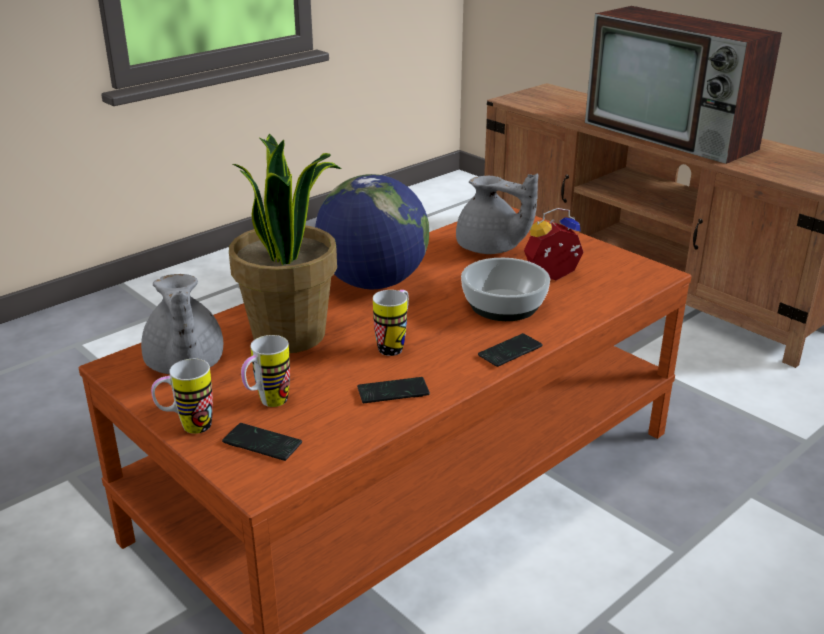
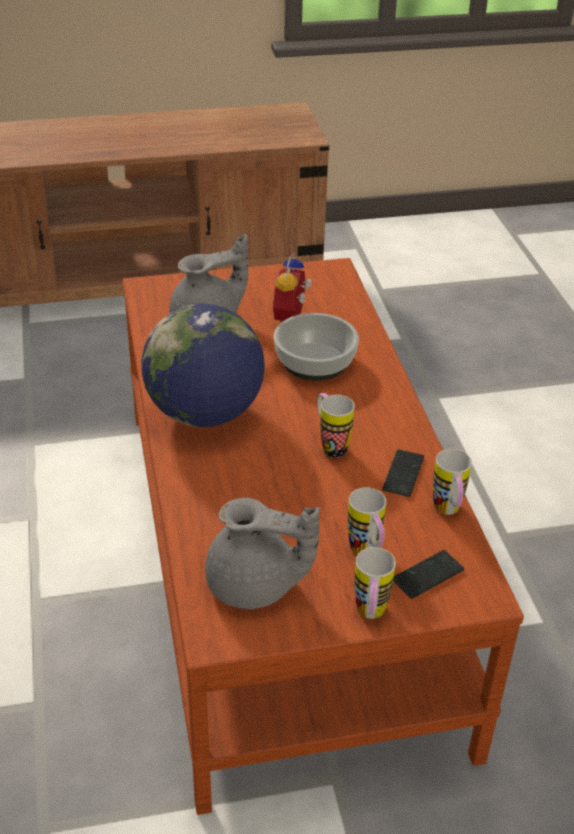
camera: 60 degrees left, 10 degrees up
(291, 335) = (257, 498): potted plant -> none
(363, 431) = (448, 512): none -> mug
(510, 351) = (391, 391): phone -> none
(672, 136) = (130, 139): television -> none

